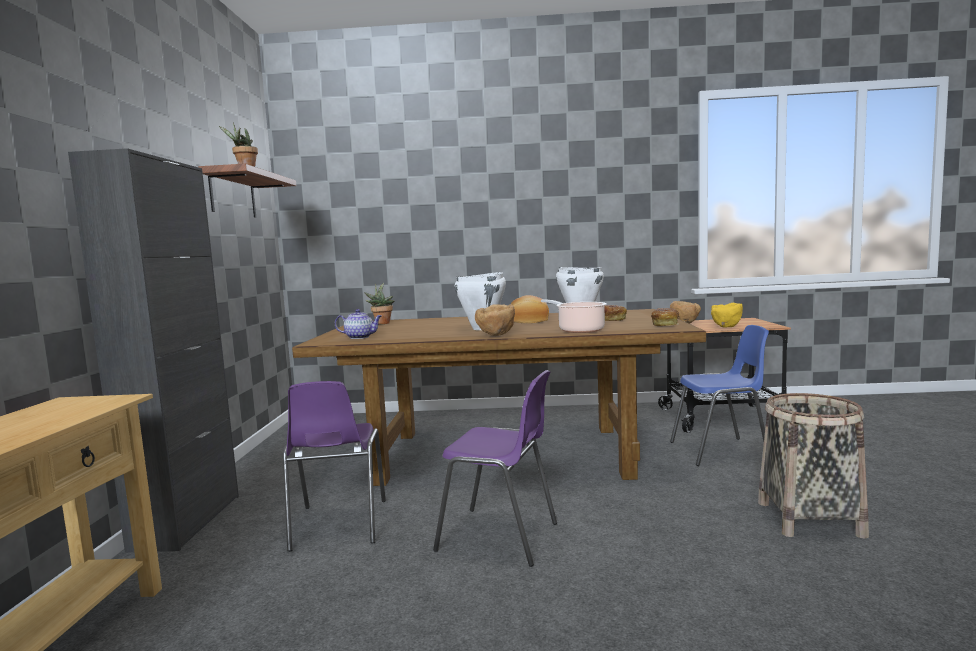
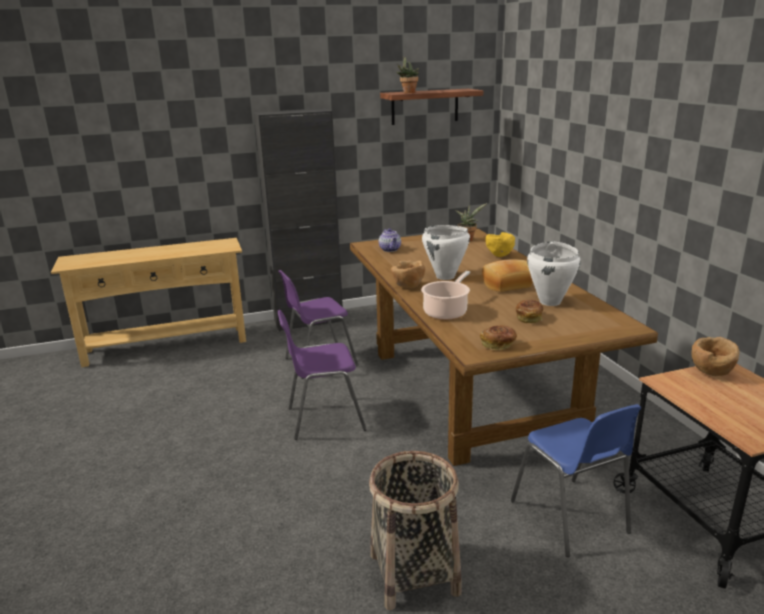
camera: 70 degrees right, 15 degrees up
(501, 537) = (323, 419): purple chair -> purple chair turned 75 degrees clockwise
(726, 327) = (705, 402): yellow bowl -> yellow bowl (499, 255)

